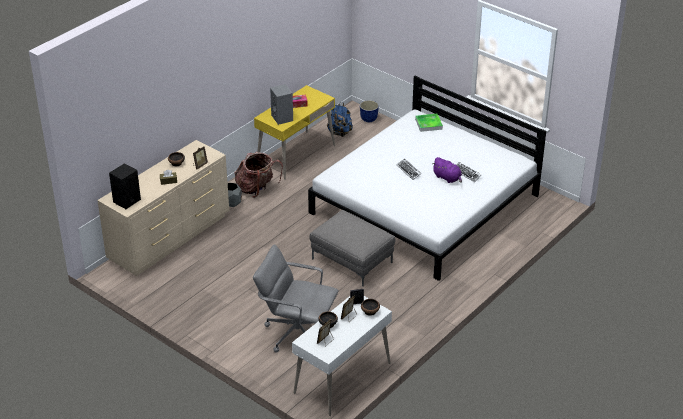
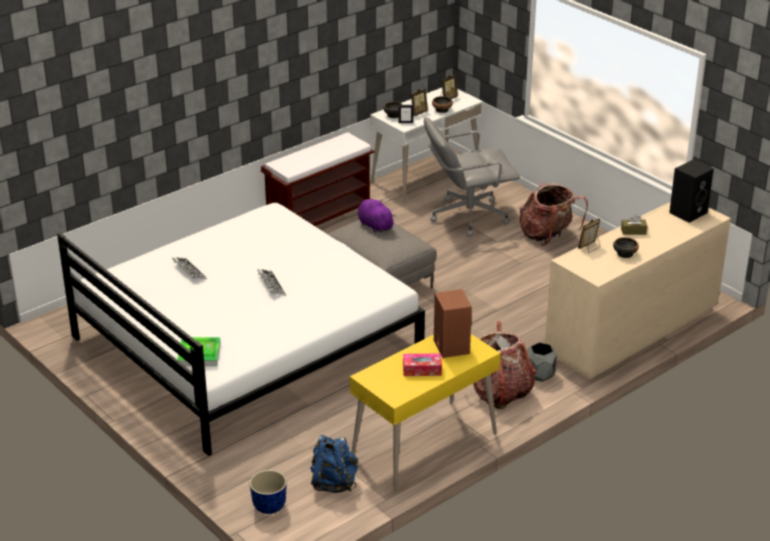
camera: 170 degrees left, 5 degrees down
(228, 319) = (548, 235): none -> backpack
(282, 118) = (450, 346): grey speaker -> brown speaker
(296, 333) = (468, 216): grey office chair -> grey office chair turned 135 degrees clockwise
(419, 318) = (320, 216): none -> brown bench
(447, 178) = (220, 269): purple plush toy -> purple plush toy (374, 225)

